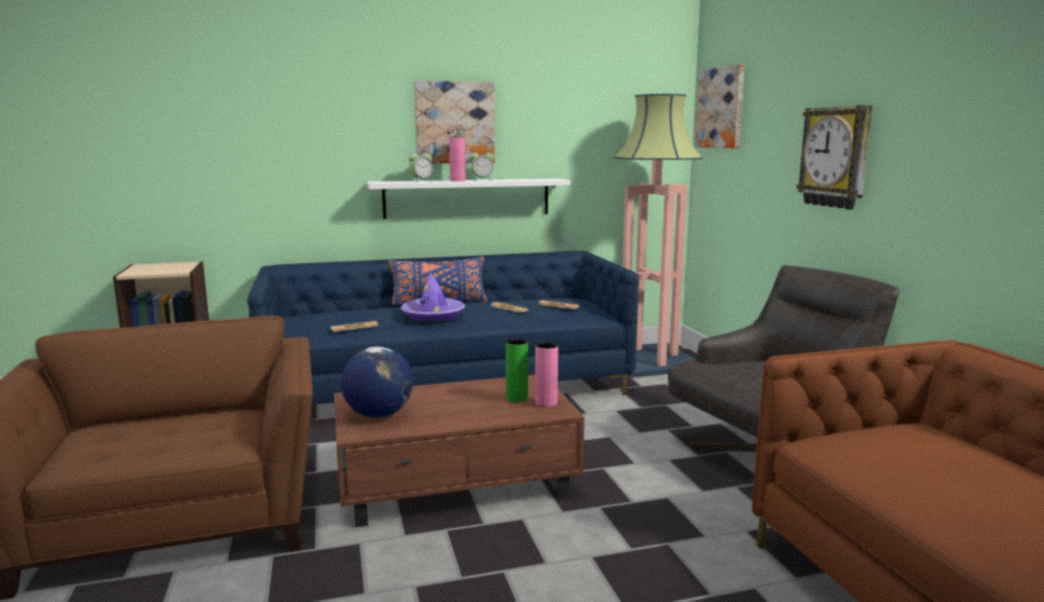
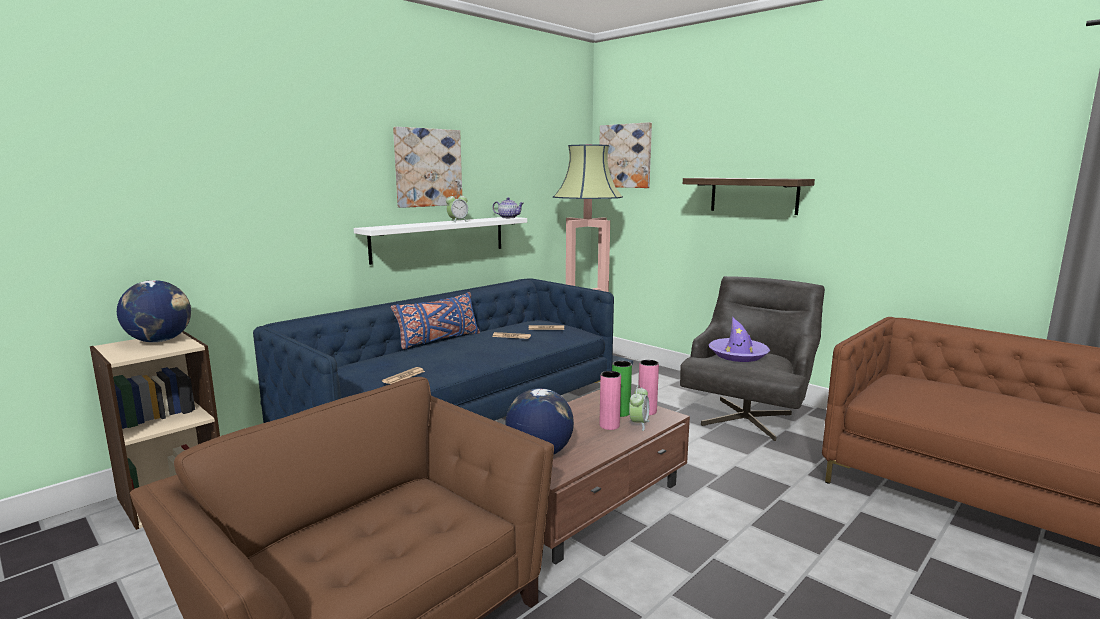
camera: 30 degrees left, 0 degrees up
(173, 266) = (160, 341): none -> globe
(421, 181) = (409, 225): alarm clock -> alarm clock (638, 424)
(433, 315) = (459, 353): purple hat -> purple hat (738, 355)
(457, 181) = (440, 223): pink vase -> pink vase (609, 426)
(550, 179) = (508, 217): none -> teapot
(836, 157) = (753, 195): wall clock -> shelf

